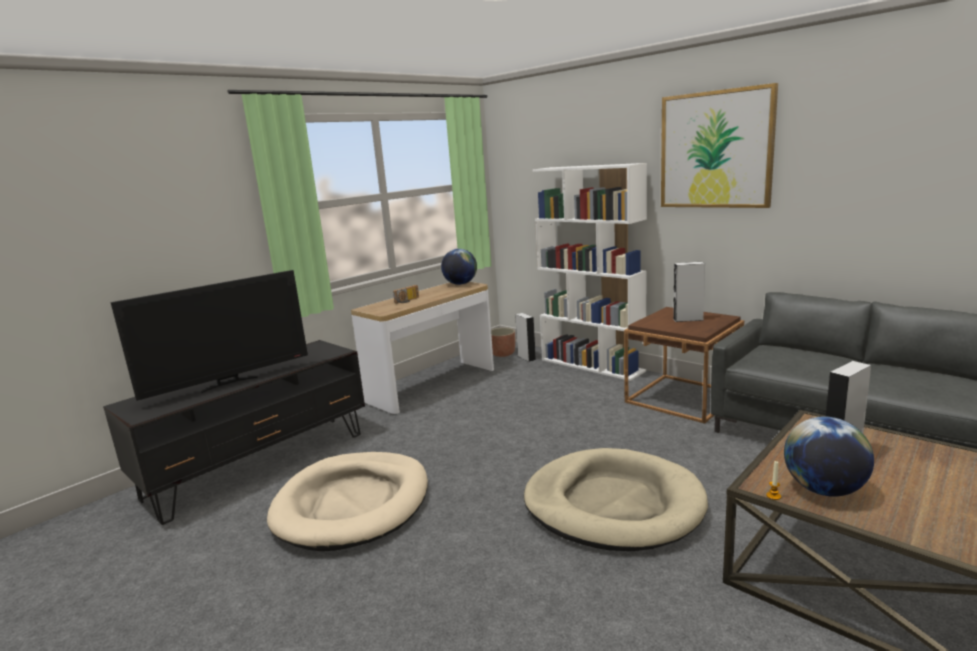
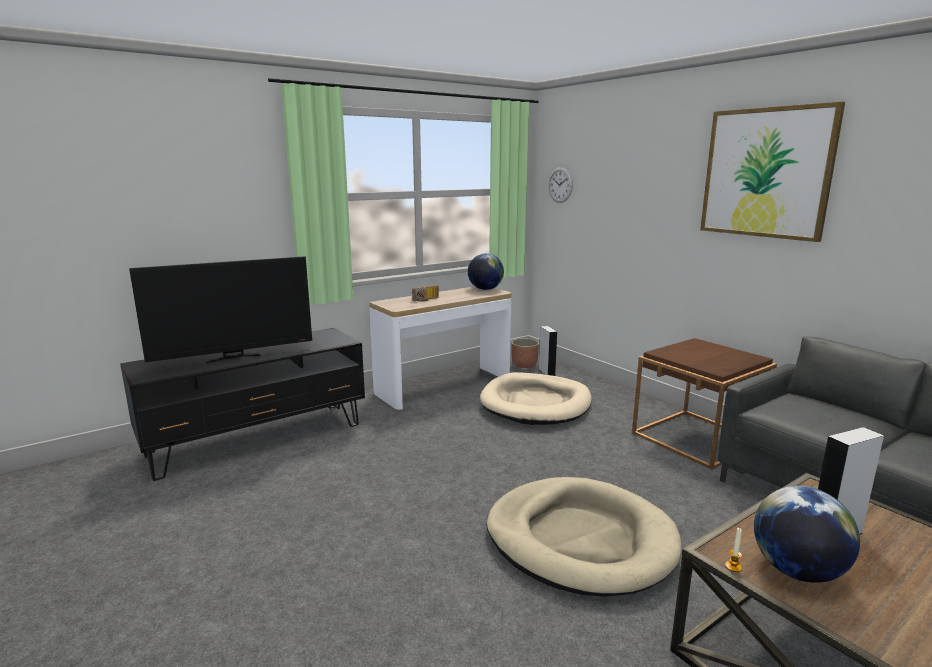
camera: 10 degrees right, 0 degrees up
(353, 504) = (325, 492): beige dog bed -> beige dog bed (536, 403)
(517, 175) = (560, 185): none -> wall clock
(592, 365) = (612, 389): white bookcase -> none
(688, 319) = (712, 354): grey speaker -> none

